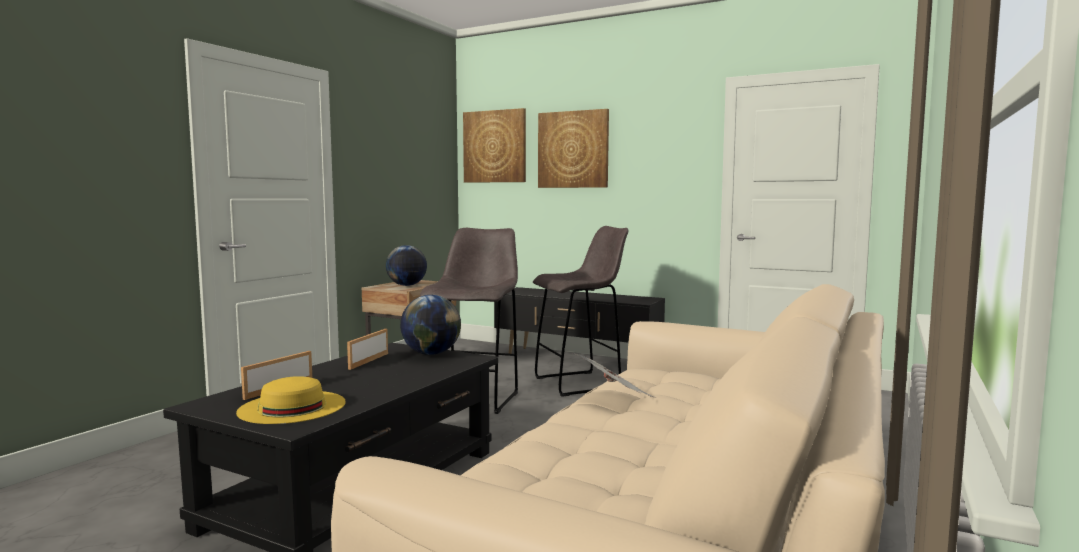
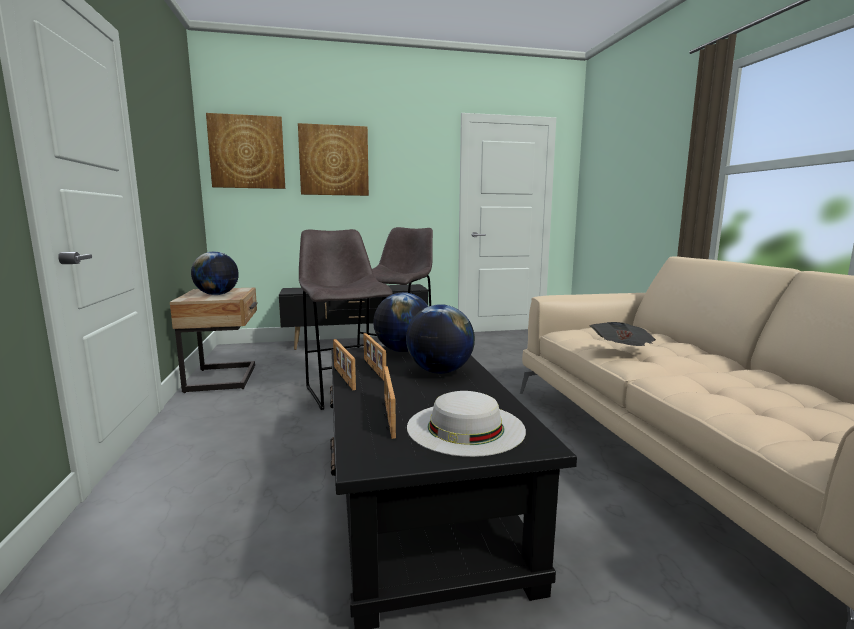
camera: 40 degrees left, 5 degrees up
(292, 407) = (465, 427): yellow hat -> white hat
(333, 361) = (343, 377): none -> picture frame
(401, 373) = (440, 371): none -> globe

